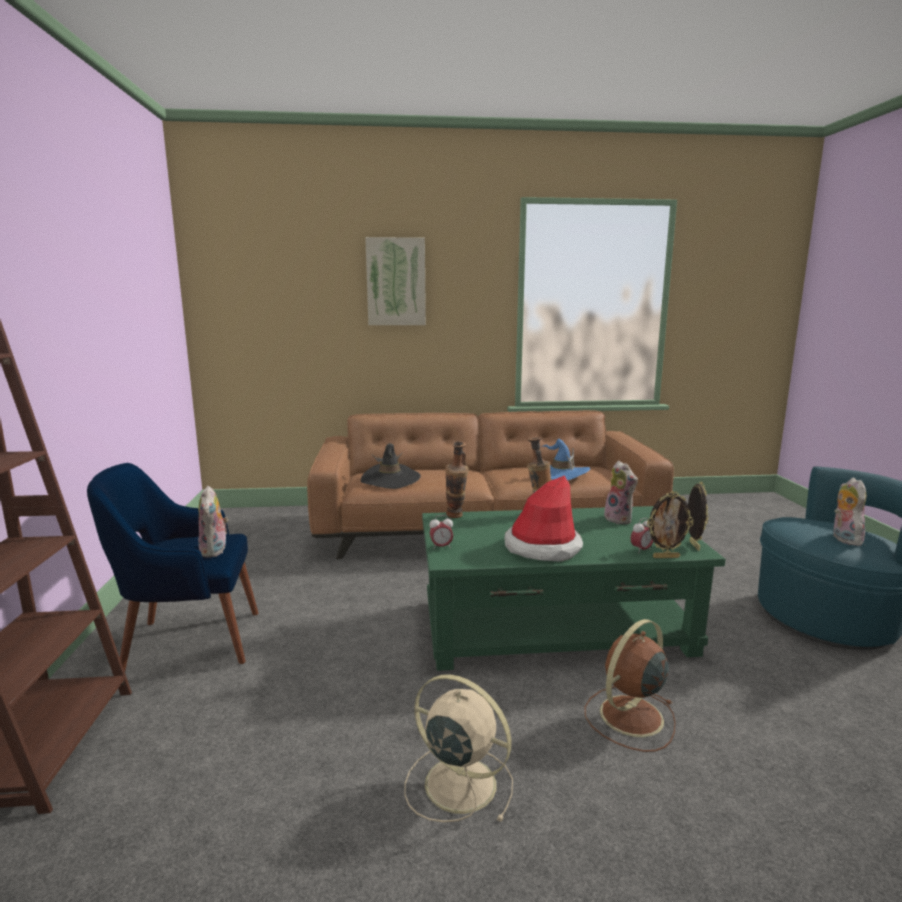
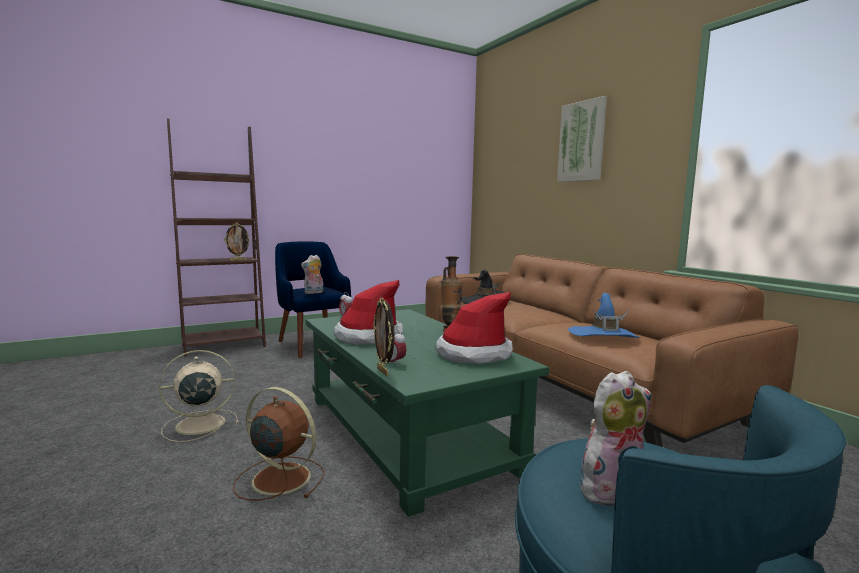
camera: 65 degrees right, 5 degrees down
(456, 517) = (409, 315): vase -> none
(457, 783) = (198, 425): beige fan -> beige fan turned 120 degrees counterclockwise
(620, 519) = (473, 354): plush toy -> hat
(693, 546) = (428, 381): picture frame -> picture frame (238, 260)

